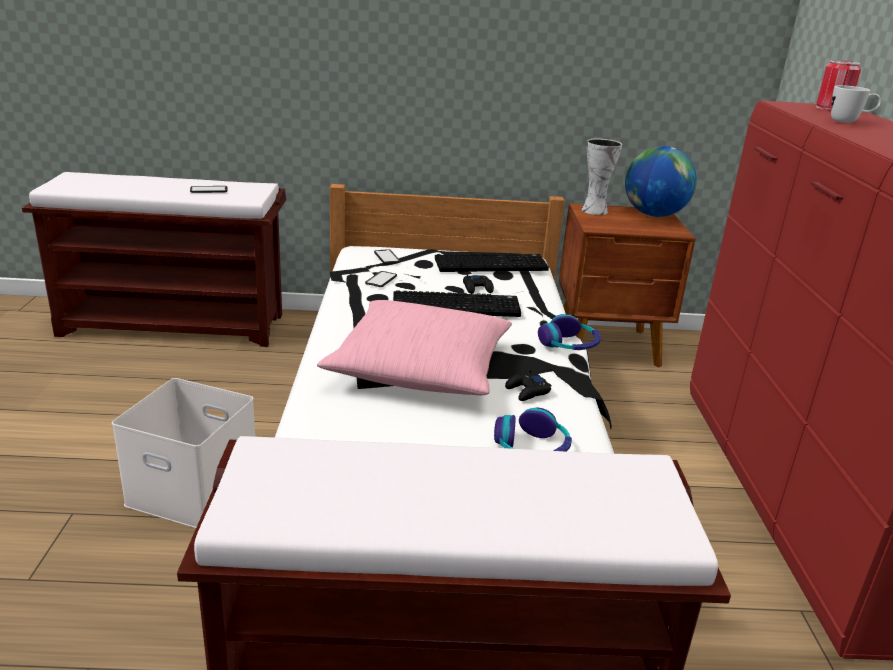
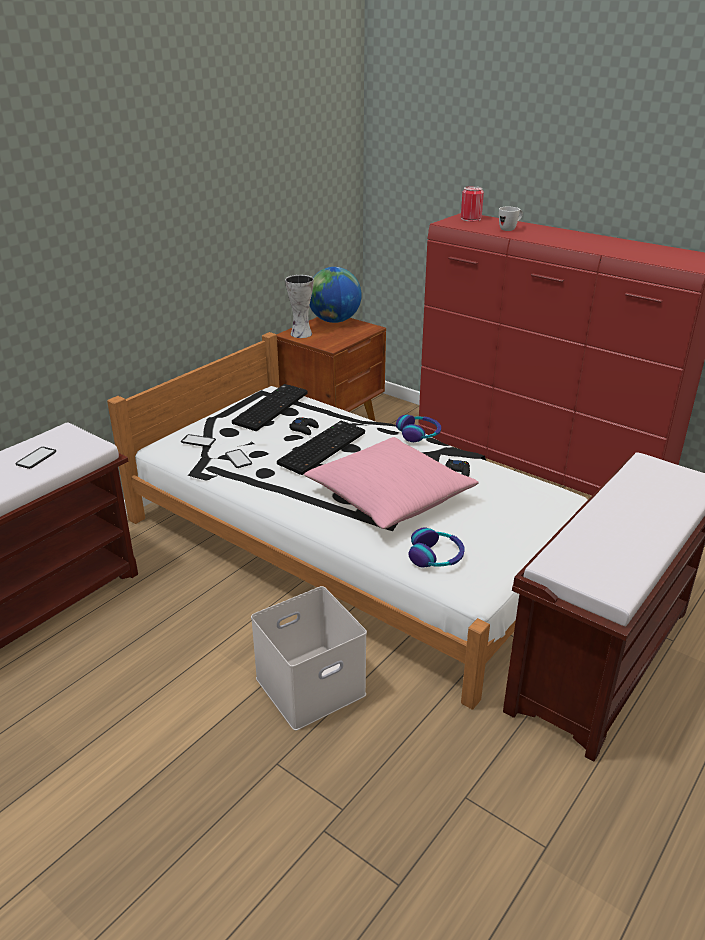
camera: 50 degrees left, 5 degrees up
(532, 448) = (517, 499): headphones -> headphones (436, 556)

